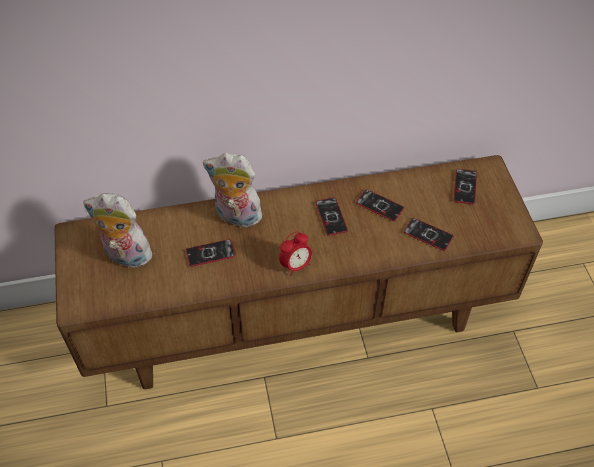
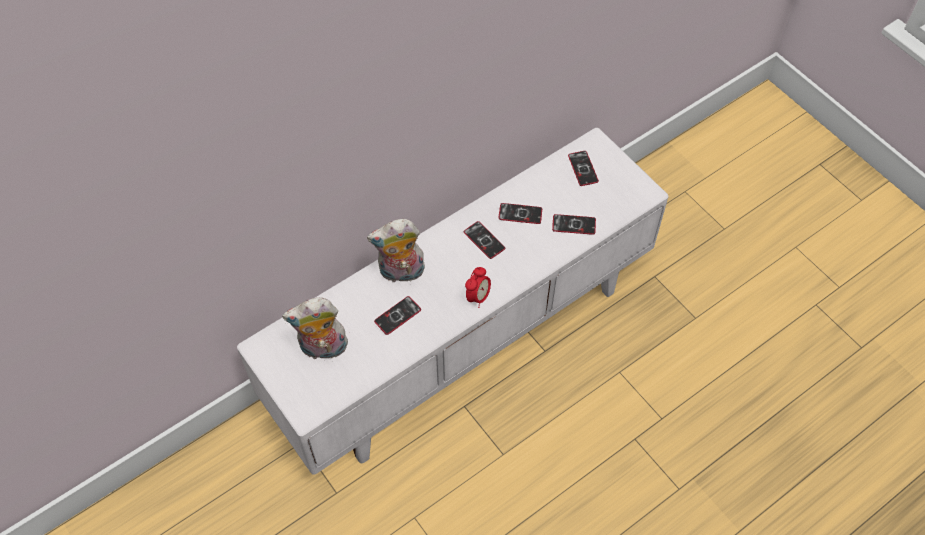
camera: 25 degrees left, 5 degrees up
(298, 310) = (462, 333): brown tv stand -> white tv stand

